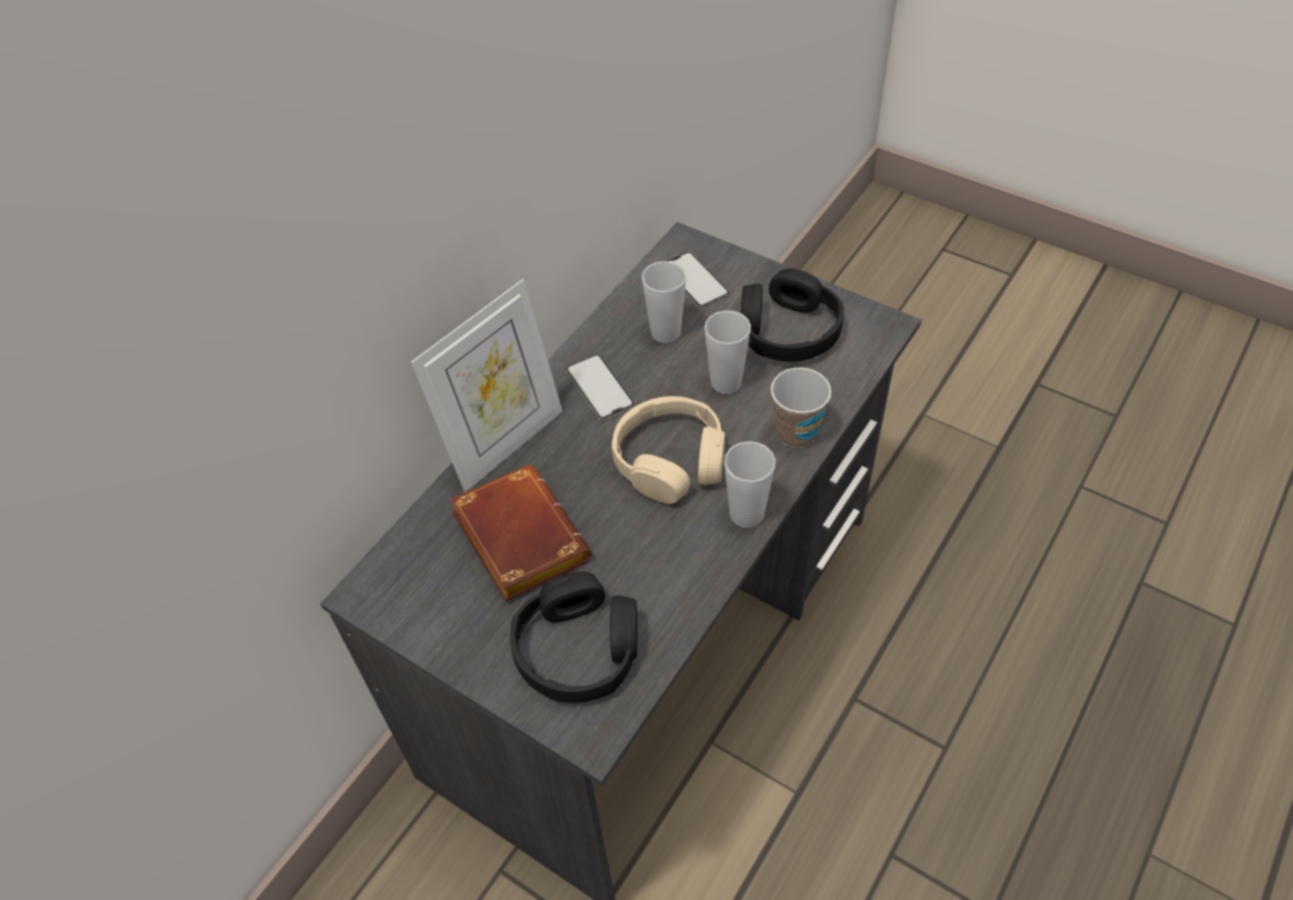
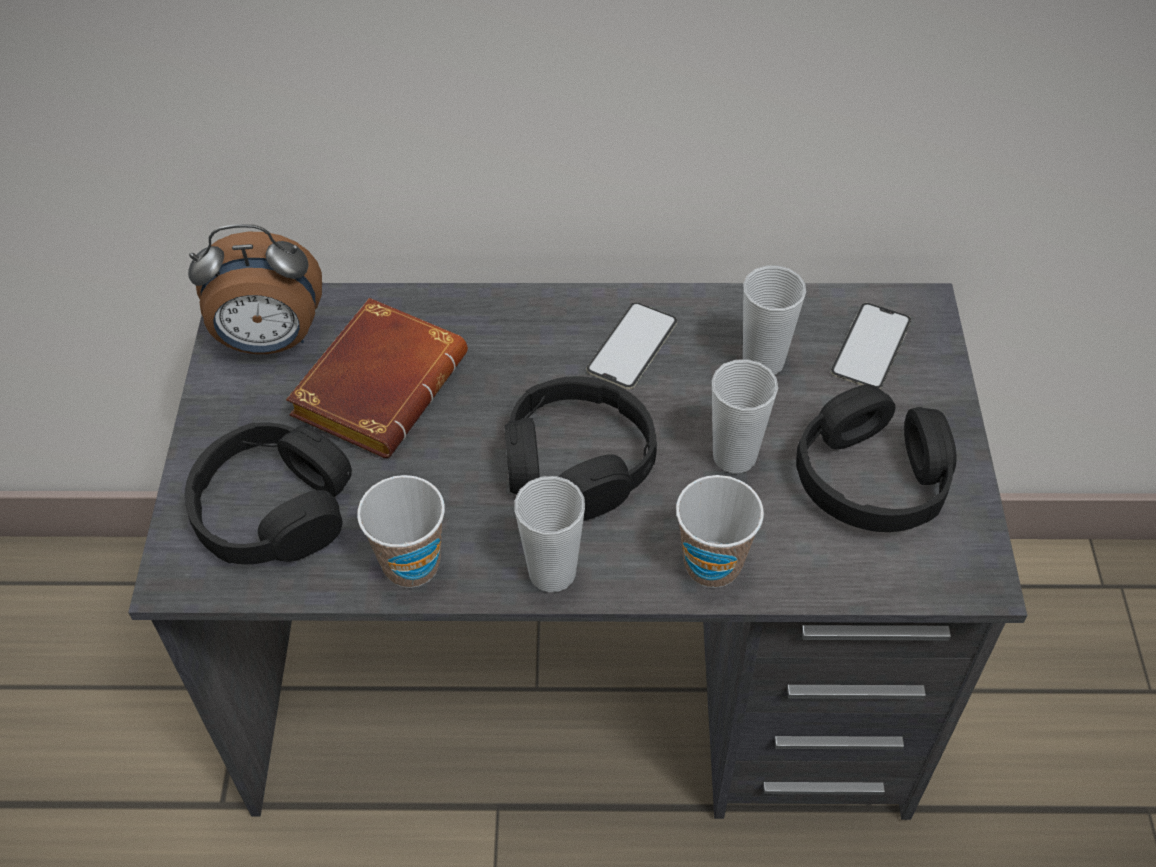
camera: 55 degrees right, 0 degrees up
(418, 587) = (270, 342): none -> alarm clock
(505, 443) = (493, 310): picture frame -> none
(671, 460) = (577, 462): beige headphones -> black headphones
(685, 587) = (411, 564): none -> cup

